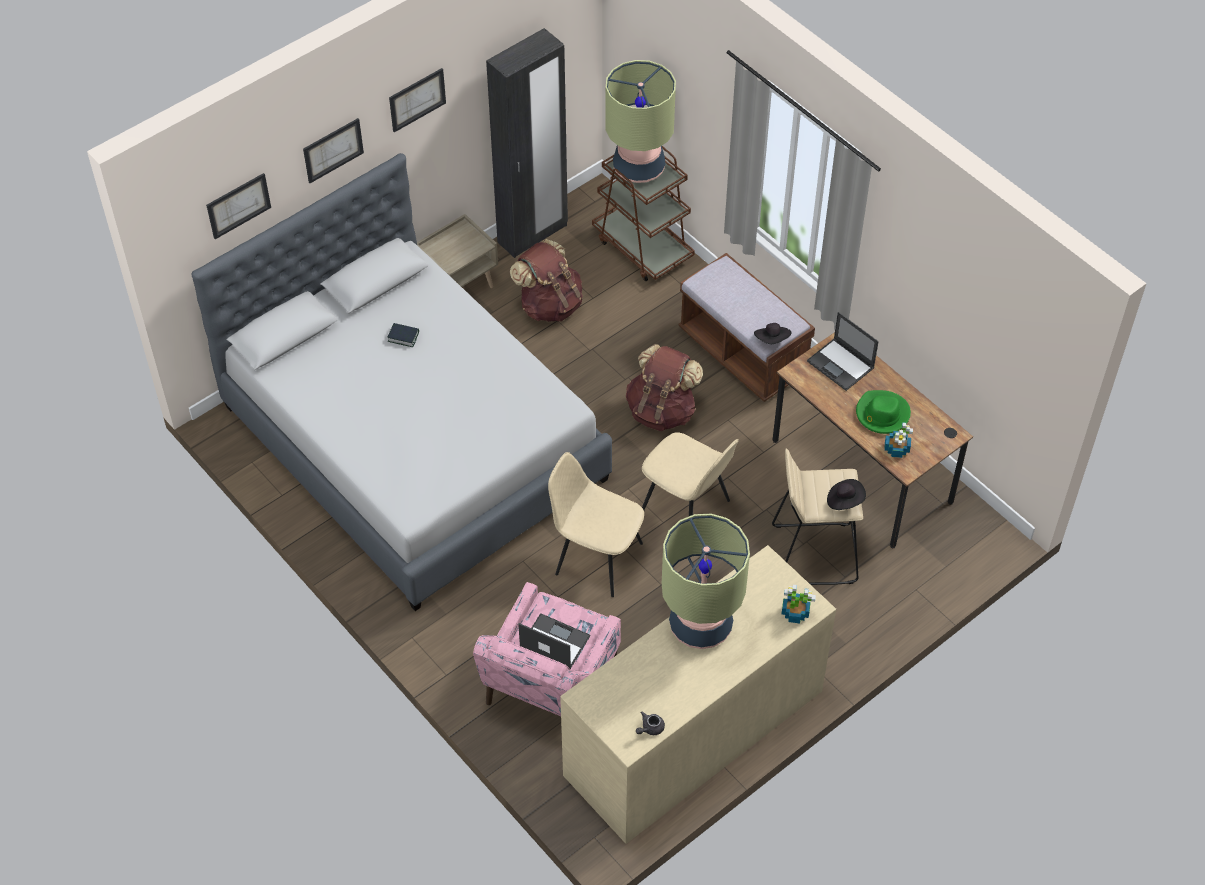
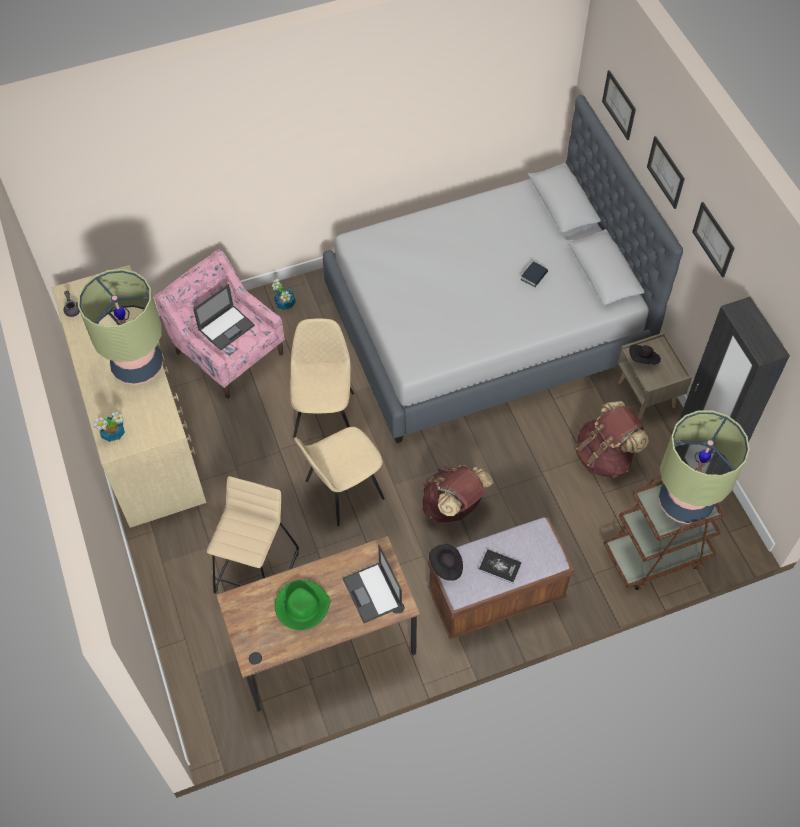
camera: 110 degrees right, 5 degrees up
(596, 557) = (324, 413): beige chair -> beige chair turned 45 degrees counterclockwise
(752, 301) = (500, 566): none -> book
(841, 365) = (373, 593): laptop -> laptop turned 90 degrees counterclockwise
(844, 500) = (229, 542): black hat -> black hat (643, 360)
(897, 449) = (258, 602): potted plant -> potted plant (285, 303)

